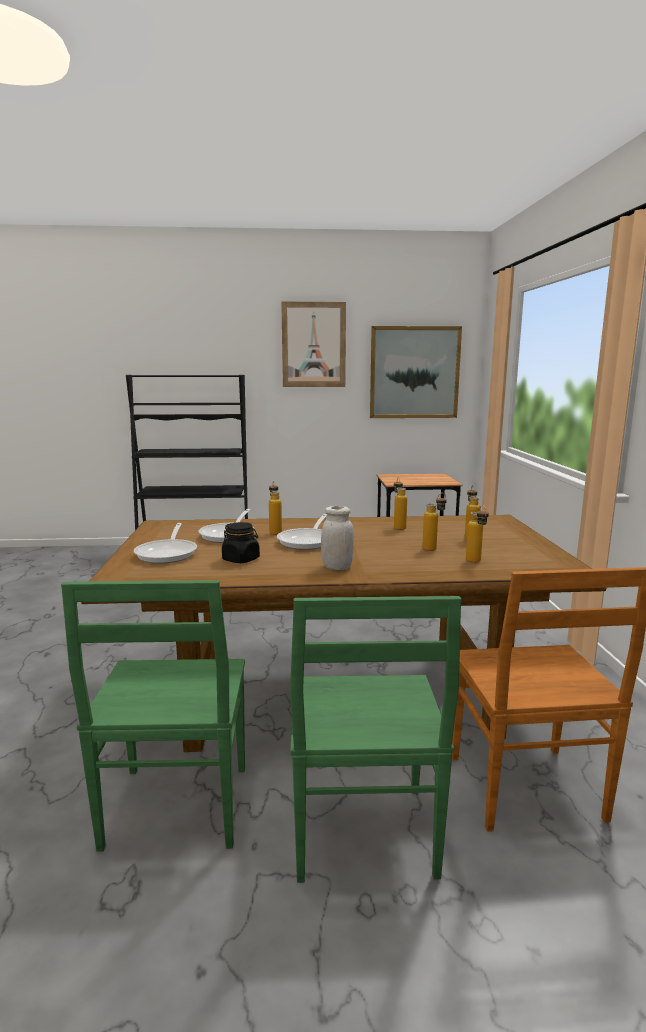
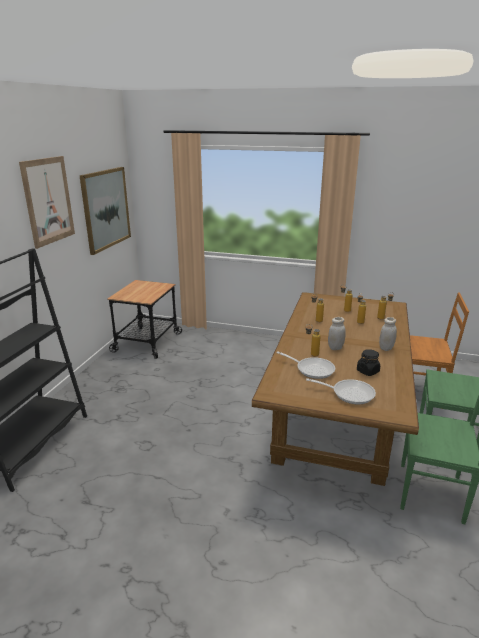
camera: 70 degrees left, 10 degrees up
(308, 541) = (335, 348): frying pan -> white jar

